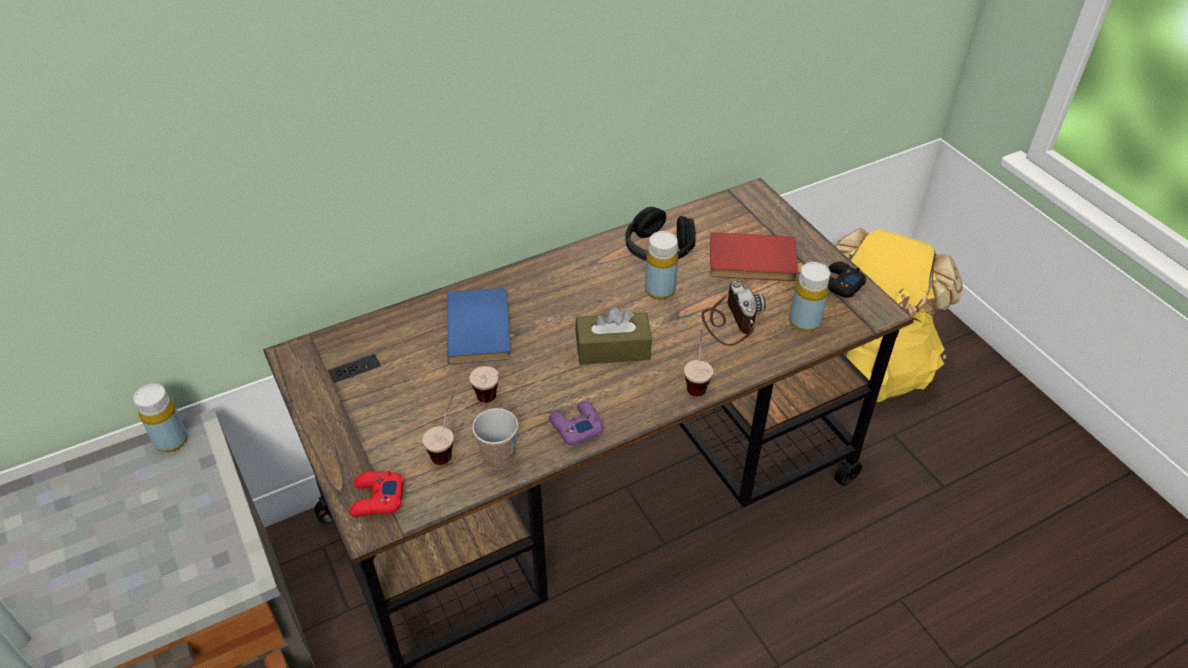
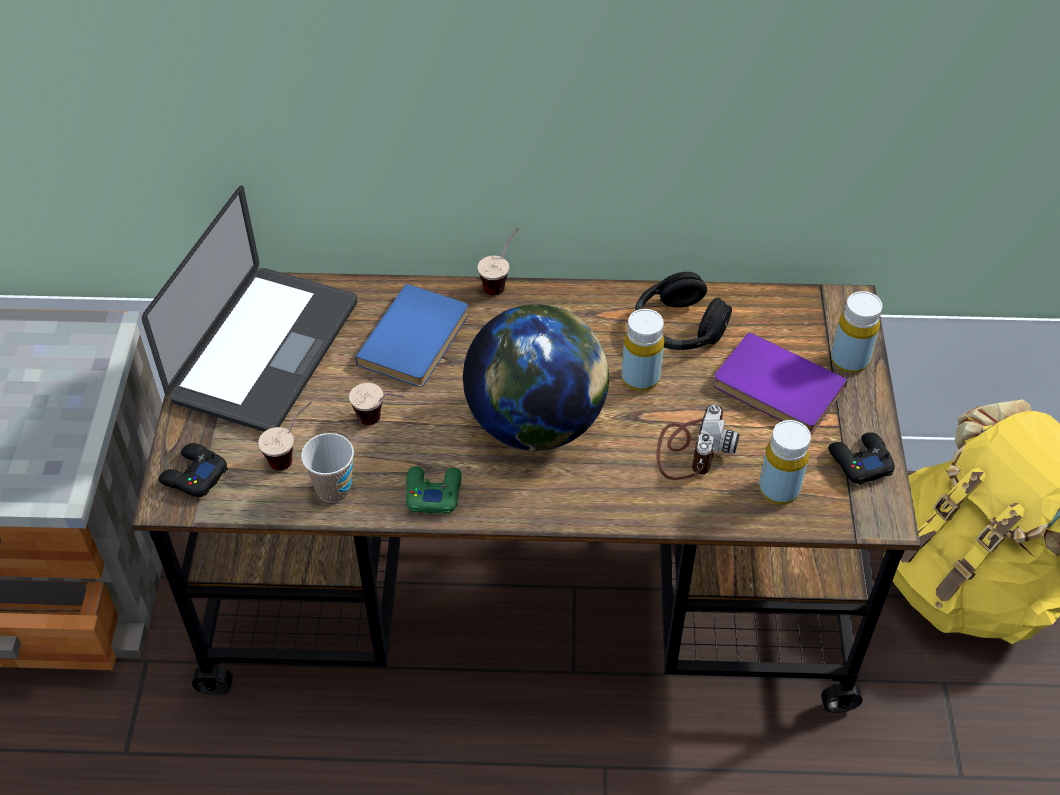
camera: 30 degrees right, 5 degrees up
(171, 441) = (83, 328): yellow bottle -> yellow bottle (849, 360)
(367, 383) = (265, 351): none -> laptop
(377, 499) = (193, 476): red game controller -> black game controller
(576, 427) = (433, 492): purple game controller -> green game controller
(613, 349) = (536, 424): brown tissue box -> globe
(696, 380) = (598, 501): cup -> cup (501, 281)
(752, 262) = (776, 389): red book -> purple book

